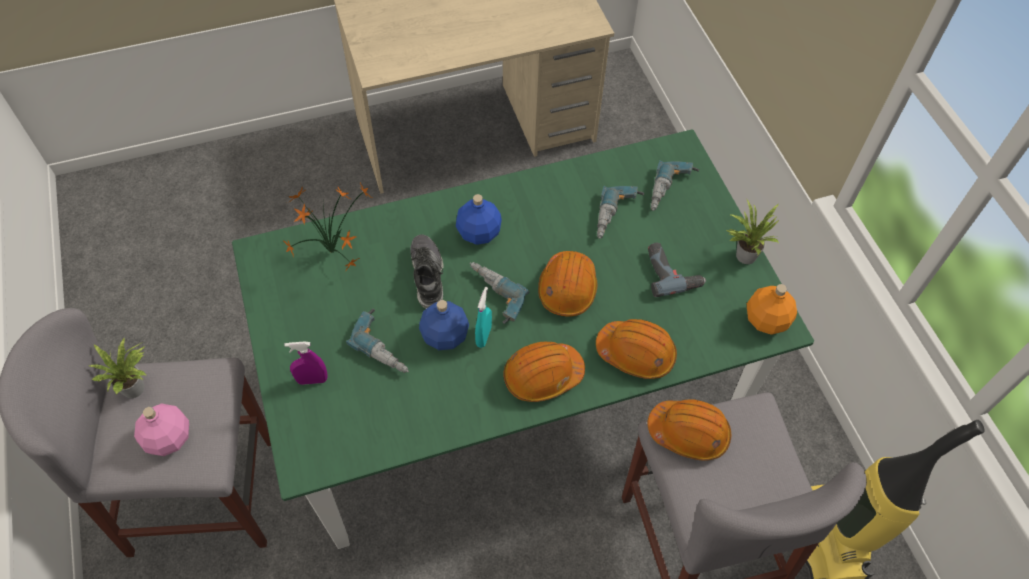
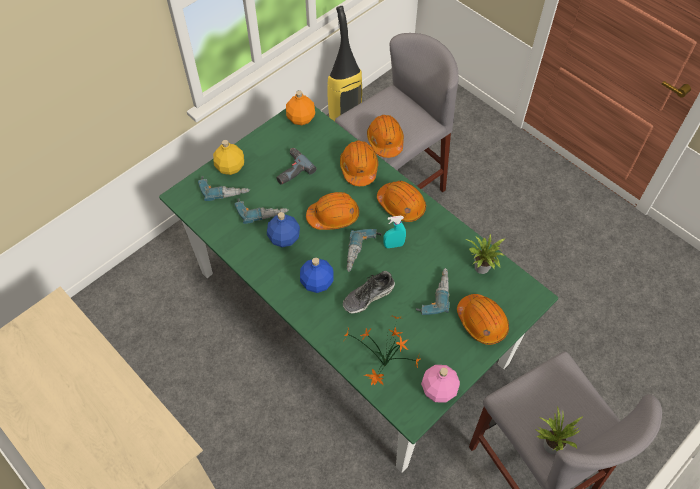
camera: 115 degrees left, 0 degrees up
(168, 438) = (565, 398): pink bottle -> pink bottle (439, 390)
(312, 380) = (482, 322): purple spray bottle -> orange hard hat
(444, 336) = (406, 265): blue bottle -> blue bottle (284, 238)
(706, 209) = (231, 167): none -> yellow bottle
(743, 254) = (258, 140): potted plant -> potted plant (481, 269)

